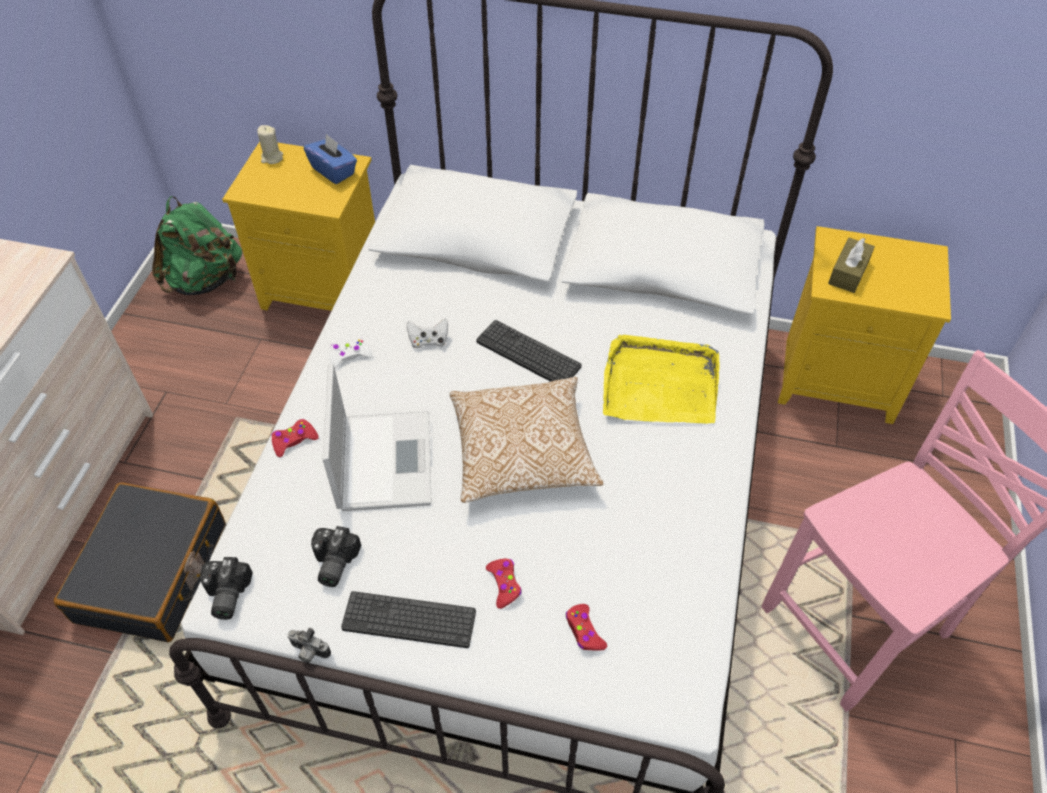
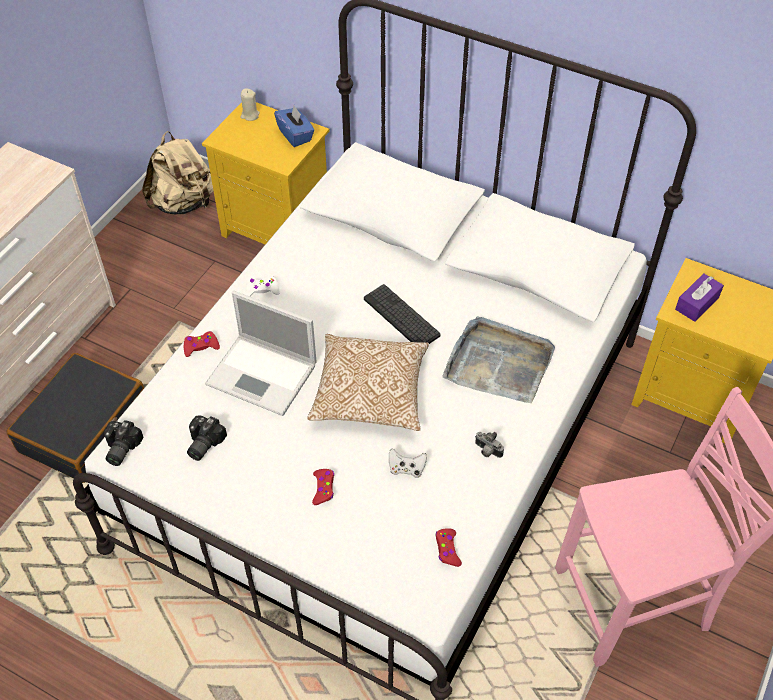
camera: 15 degrees right, 0 degrees up
(205, 280) = (184, 203): green backpack -> beige backpack
(309, 652) = (166, 503): camera -> camera (487, 451)
(384, 459) = (263, 375): laptop -> laptop turned 105 degrees clockwise
(409, 620) = (245, 497): keyboard -> none
(428, 341) = (326, 290): white game controller -> white game controller (406, 469)
(584, 631) = (372, 536): red game controller -> red game controller (447, 550)
(659, 384) = (498, 363): yellow tray -> grey tray
(848, 273) = (697, 303): brown tissue box -> purple tissue box

